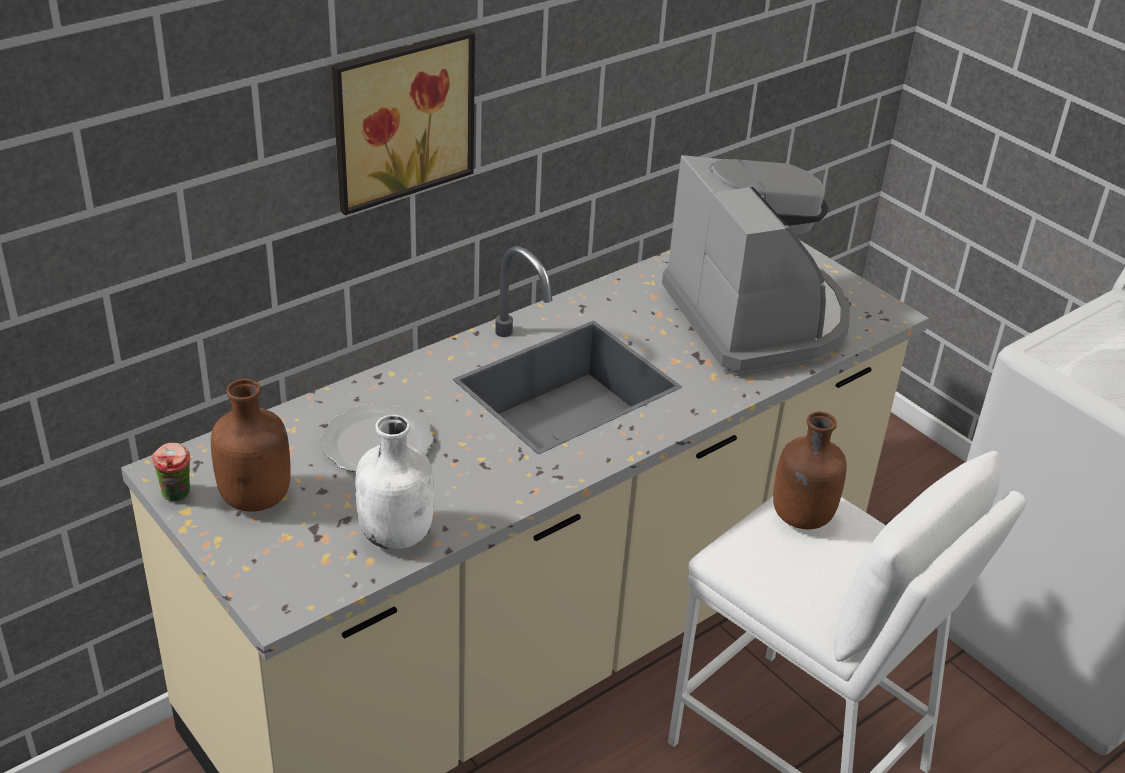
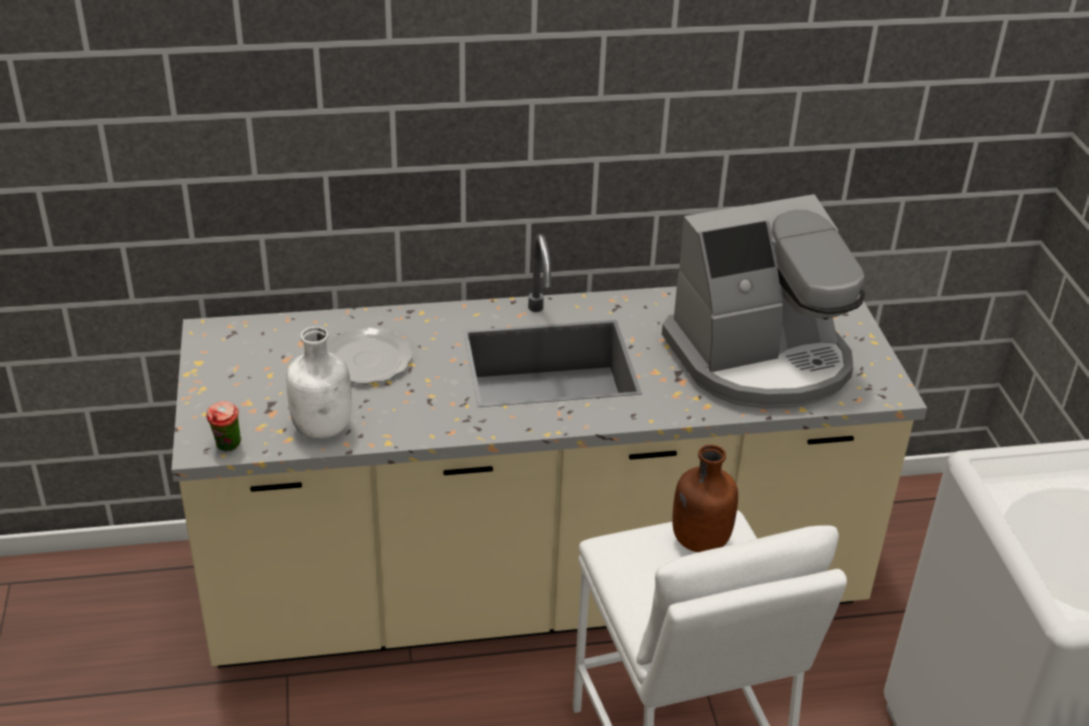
camera: 30 degrees right, 0 degrees up
(177, 497) = (201, 351): cup -> cup (227, 447)
(257, 498) = (251, 370): brown bottle -> none
(400, 118) = (448, 101): picture -> none
(757, 318) = (761, 360): coffee machine -> coffee machine turned 60 degrees clockwise

